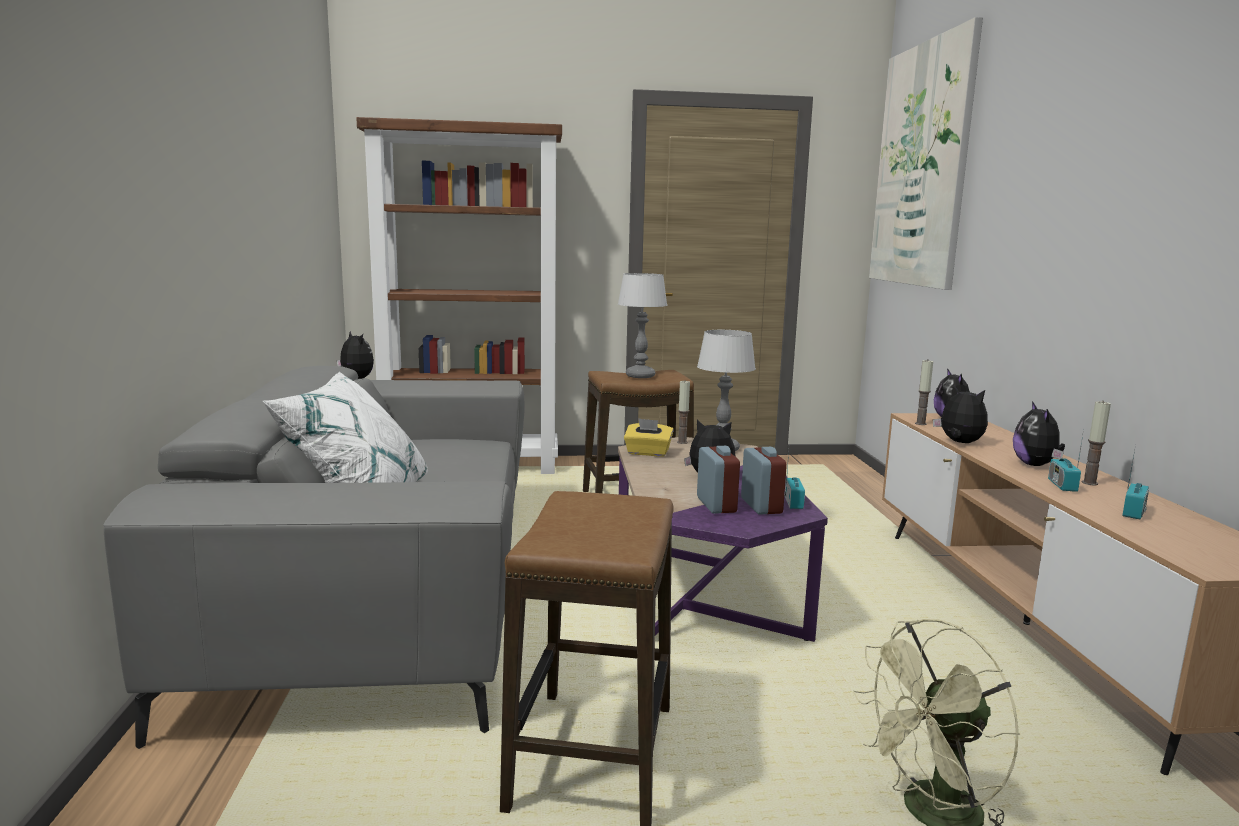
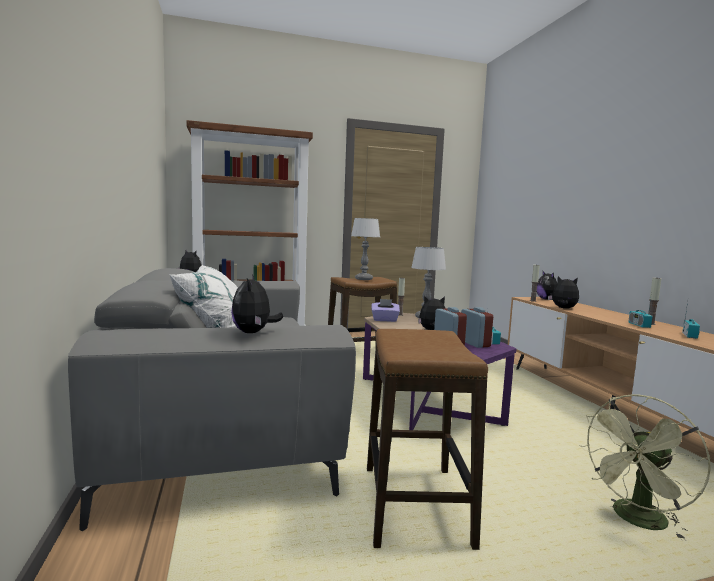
camera: 10 degrees left, 5 degrees down
(648, 453) = (385, 320): yellow tissue box -> purple tissue box
(921, 165) = (508, 165): picture -> none
(1036, 465) = (614, 317): plush toy -> plush toy (254, 333)

